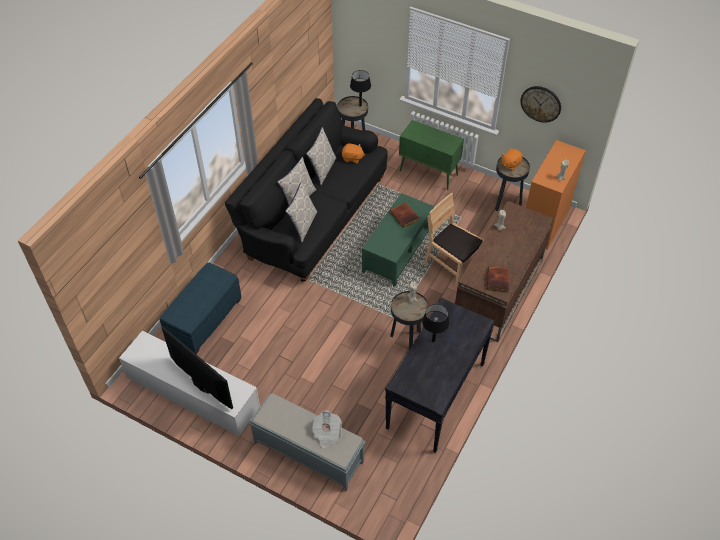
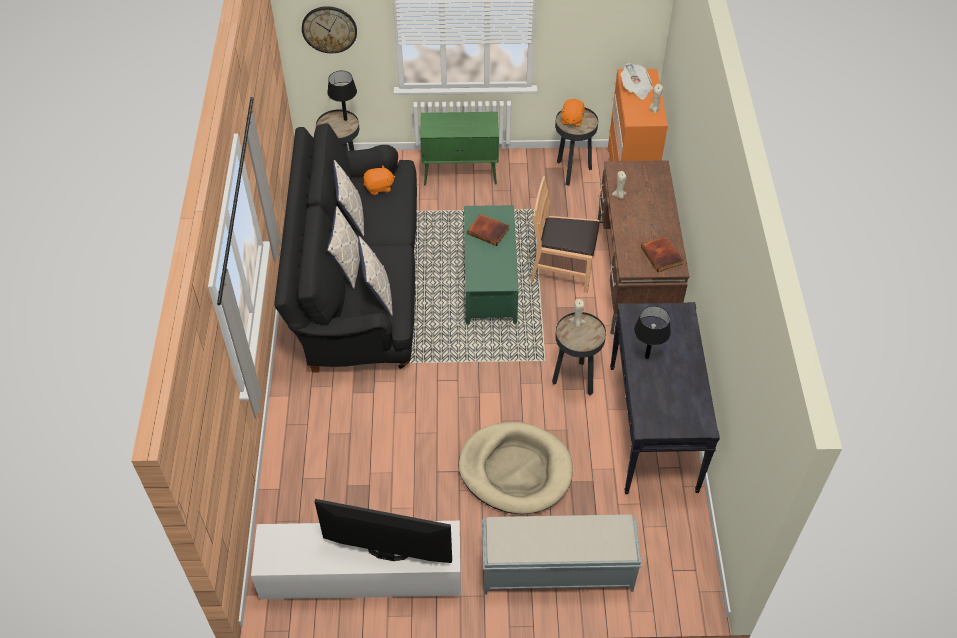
camera: 30 degrees left, 0 degrees up
(204, 319) = (309, 473): blue ottoman -> none
(327, 378) = (515, 470): none -> beige dog bed
(327, 433) = (588, 531): newspaper -> newspaper (636, 88)
(541, 103) = (590, 30): wall clock -> wall clock (329, 29)

